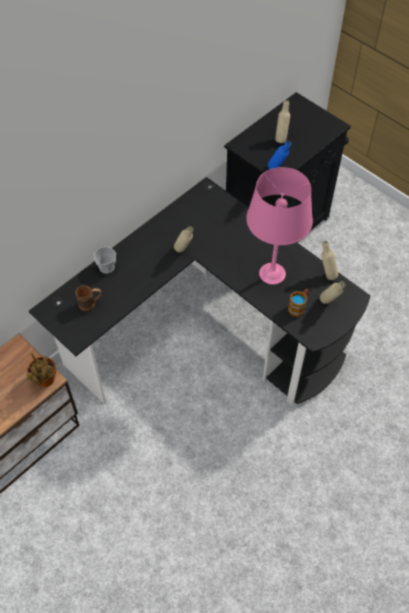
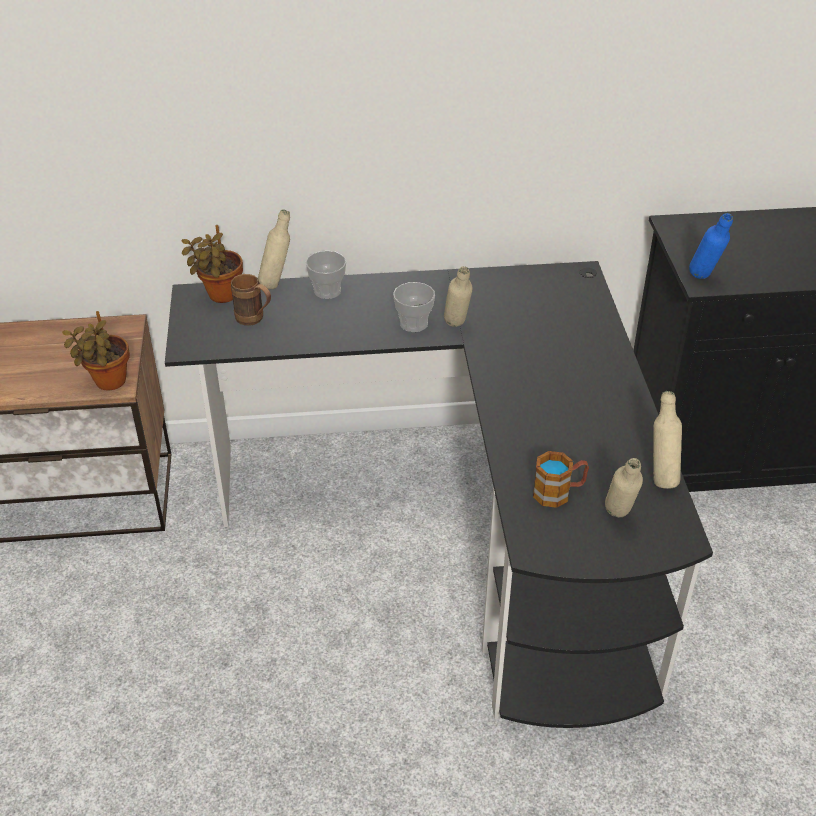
camera: 40 degrees right, 15 degrees down
(60, 302) = (220, 296): none -> potted plant
(163, 261) = (414, 323): none -> cup
(272, 273) = (565, 425): pink table lamp -> none
(281, 138) = (757, 246): beige bottle -> beige bottle (277, 283)

